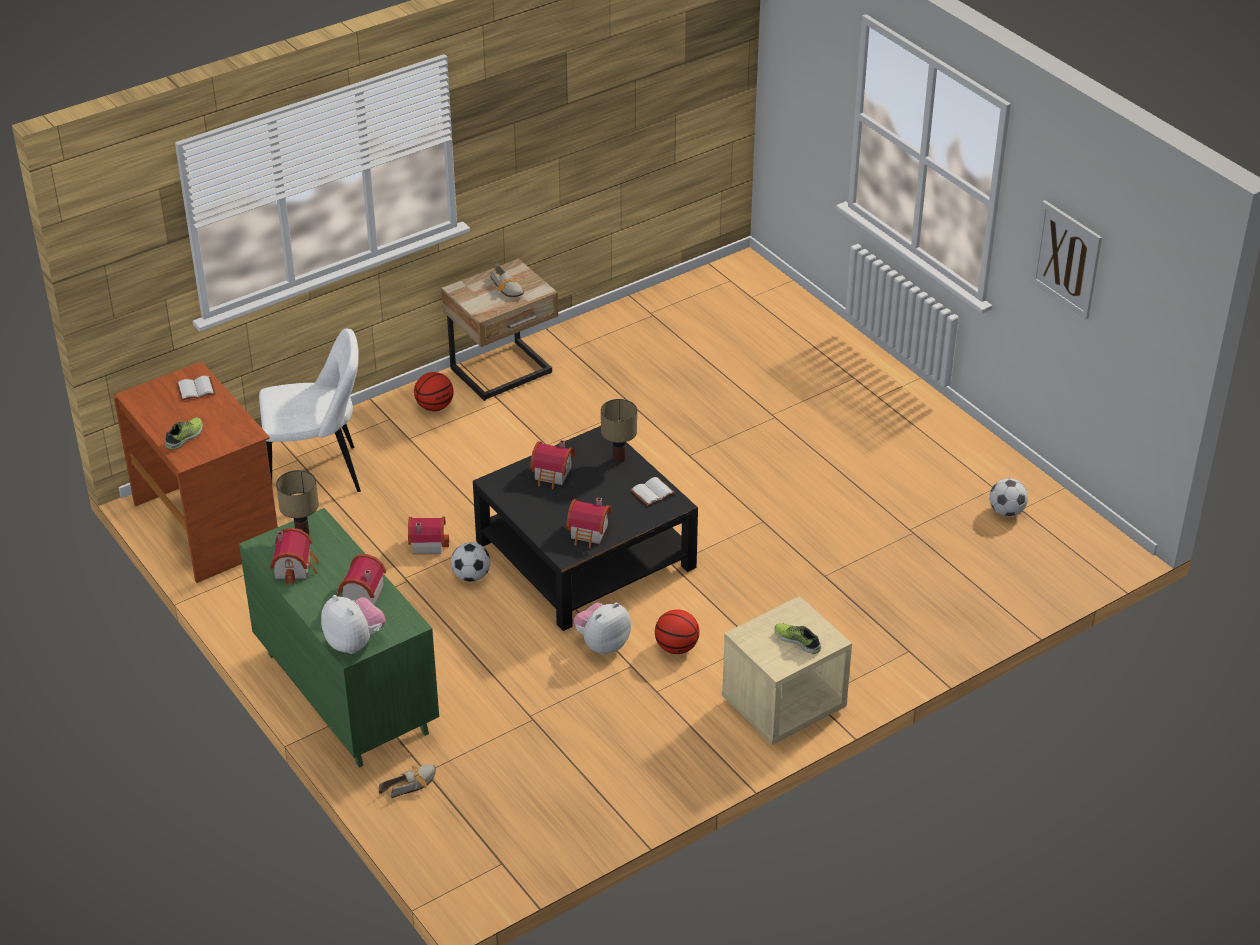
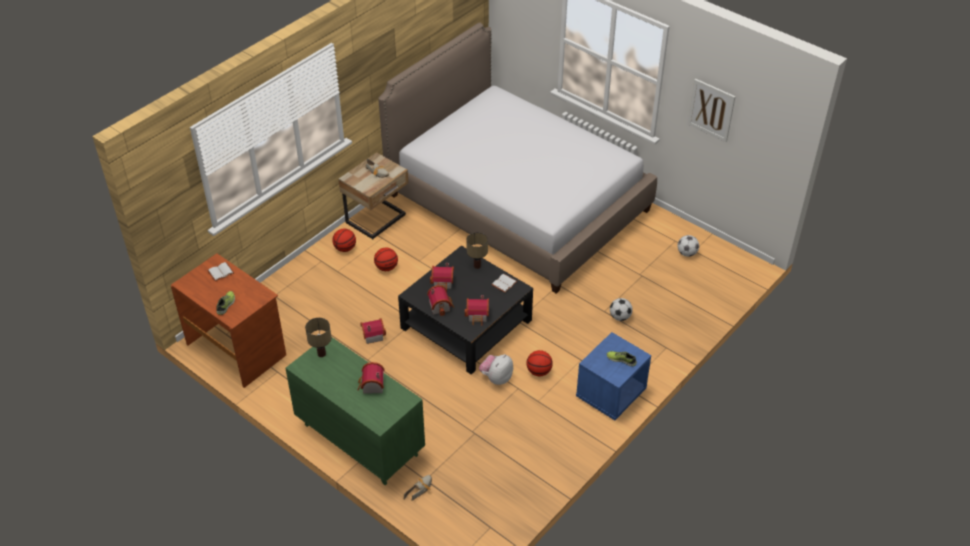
camera: 15 degrees left, 5 degrees up
(296, 567) = (326, 376): toy house -> toy house (441, 306)
(318, 474) = (291, 303): white chair -> none
(354, 642) = (380, 418): plush toy -> none
(471, 576) = (406, 351): football -> football (620, 317)
(489, 447) = (386, 267): none -> basketball
(746, 384) = (517, 202): none -> bed
(783, 705) = (610, 394): beige nightstand -> blue nightstand

